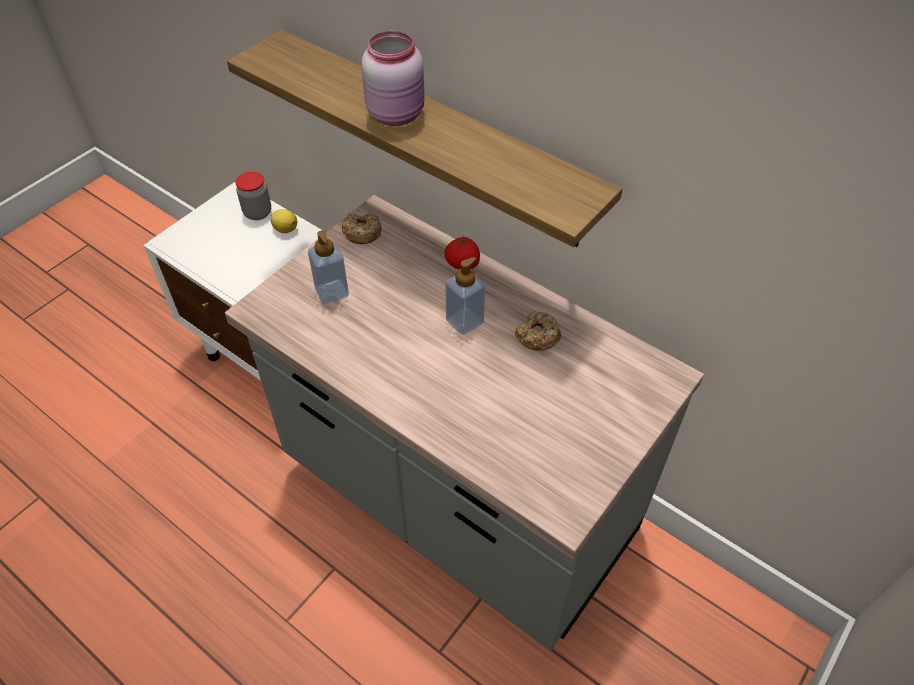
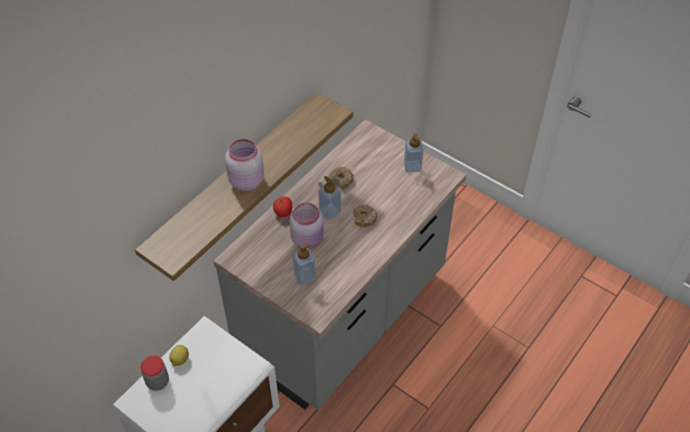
camera: 90 degrees left, 0 degrees up
(362, 232) = (251, 264): donut -> donut (364, 219)
(406, 295) = (308, 239): none -> pink jar
(584, 448) = (412, 167): none -> soap dispenser

